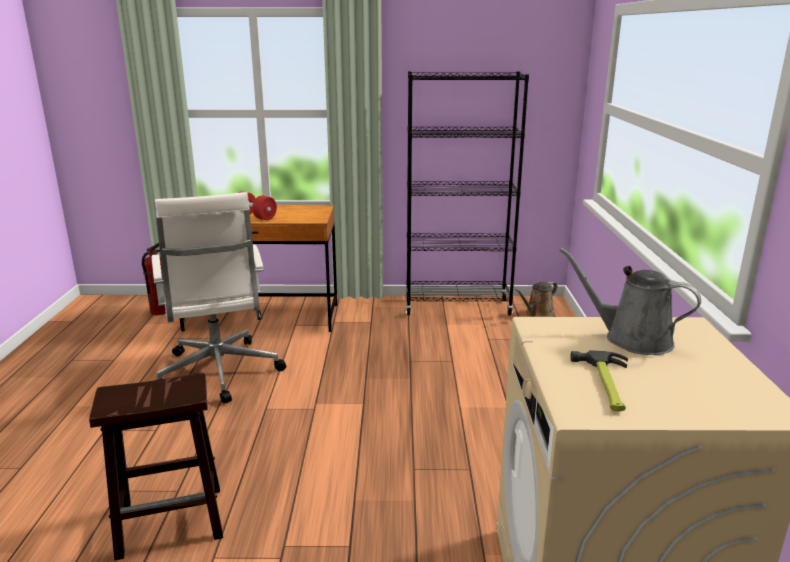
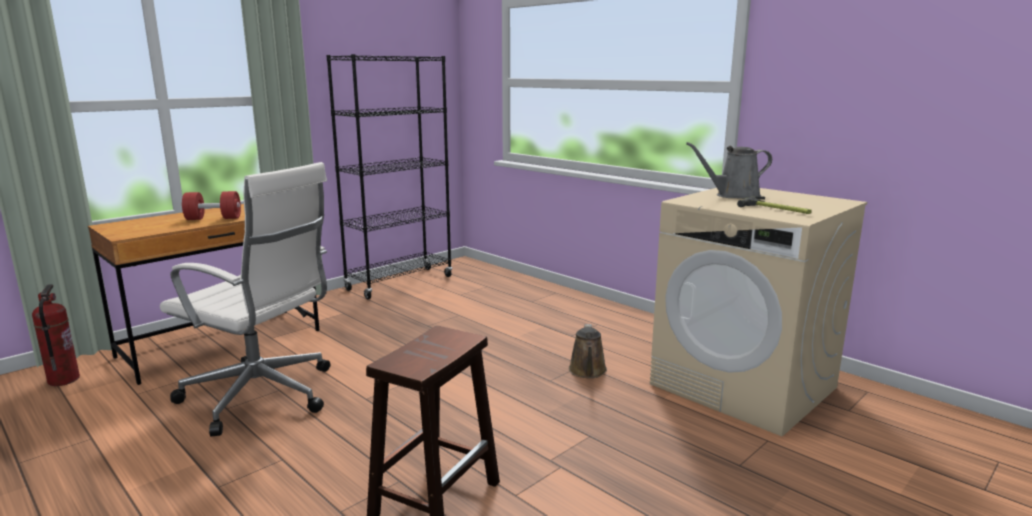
camera: 45 degrees left, 5 degrees down
(538, 314) = (467, 271): brown watering can -> brown watering can (587, 371)

